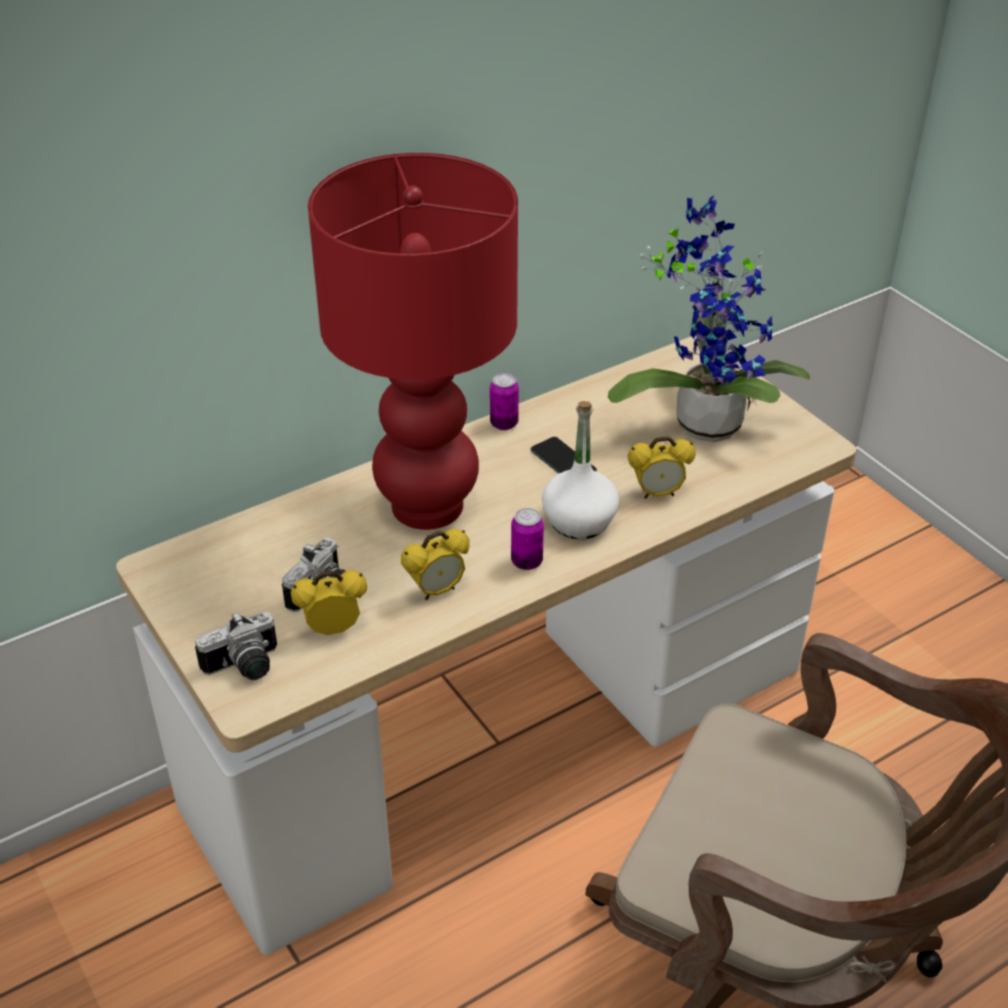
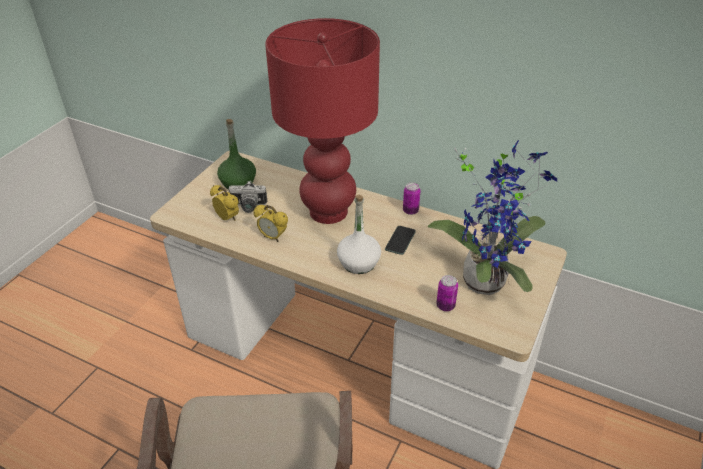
camera: 60 degrees right, 0 degrees up
(239, 582) = (238, 183): none -> green bottle
(245, 667) = (190, 205): camera -> none
(526, 562) = (314, 257): can -> can (445, 306)
(657, 493) = (405, 283): alarm clock -> none

